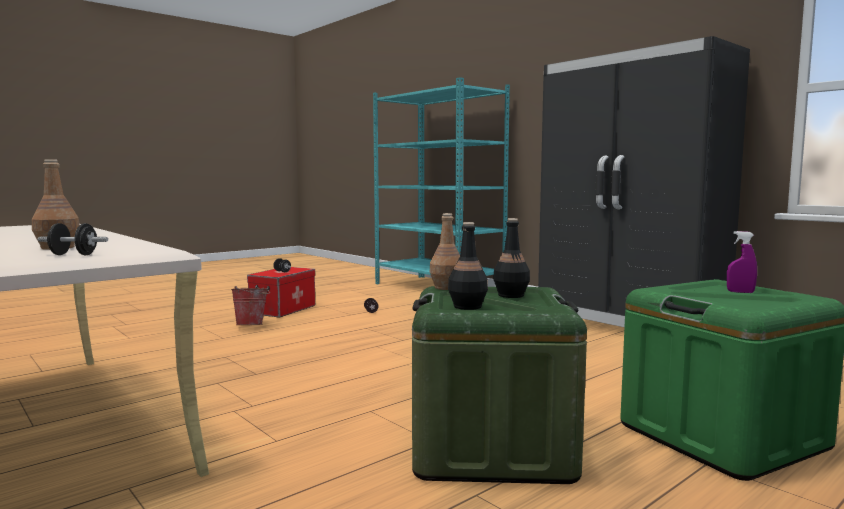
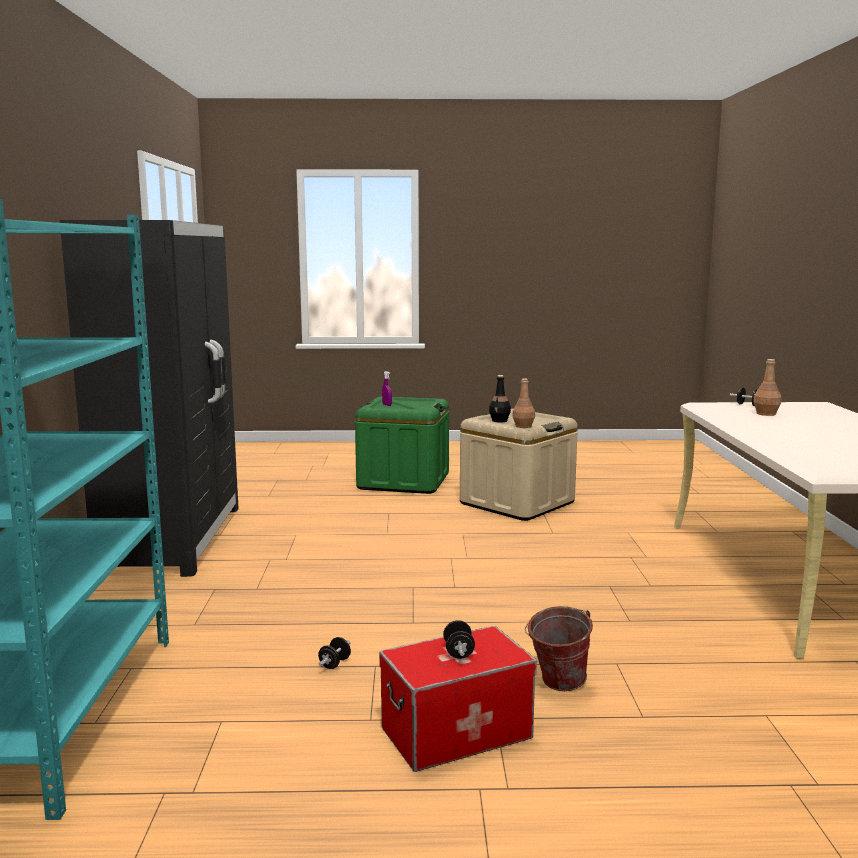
camera: 140 degrees left, 5 degrees up
(467, 306) = (540, 419): black bottle -> none
(491, 446) = (517, 503): green storage box -> beige storage box

